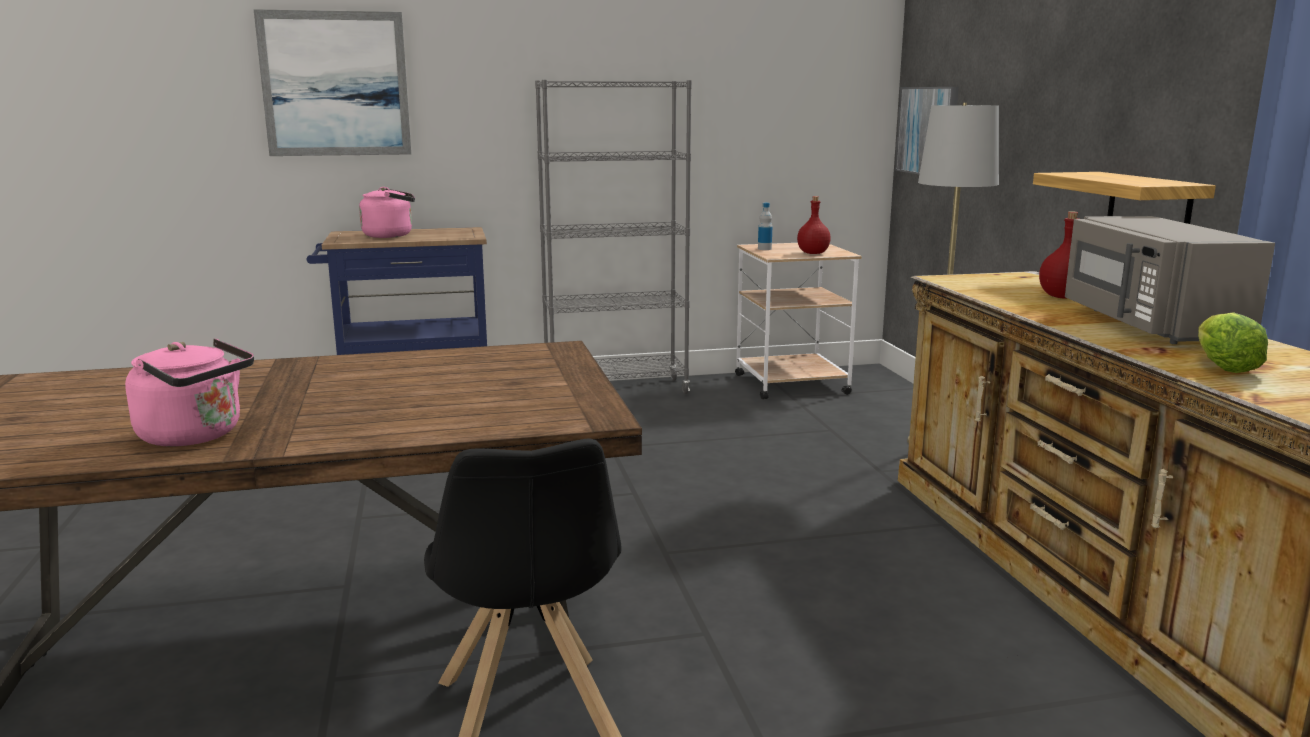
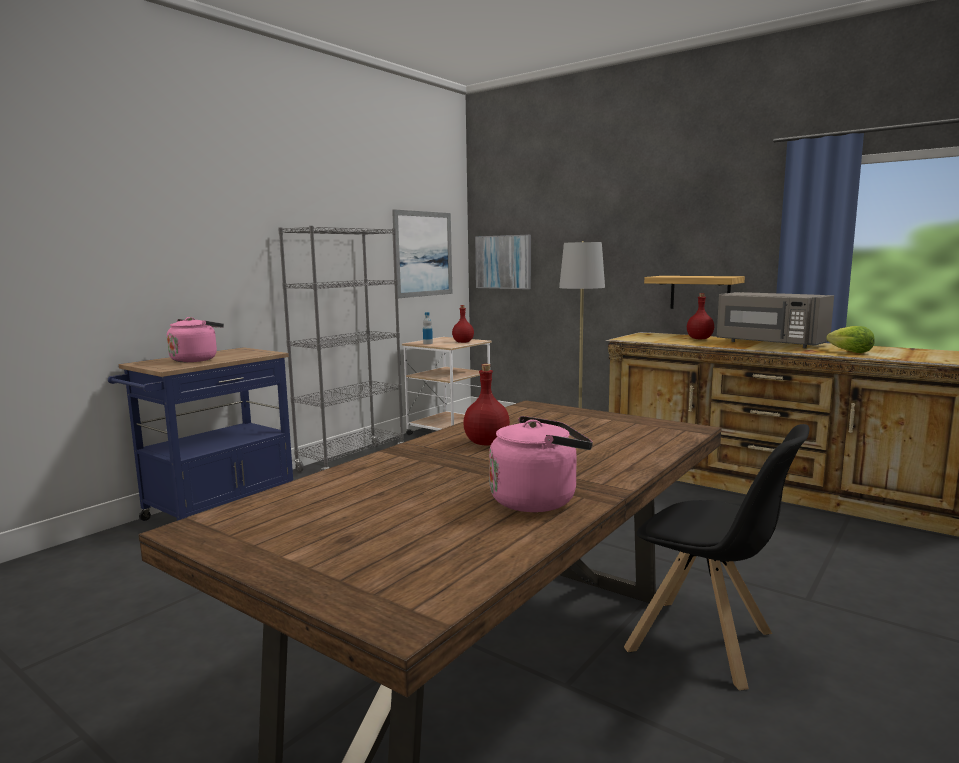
camera: 40 degrees left, 5 degrees down
(335, 84) = (117, 227): picture -> picture (423, 254)
(366, 375) = (487, 443): none -> red bottle

